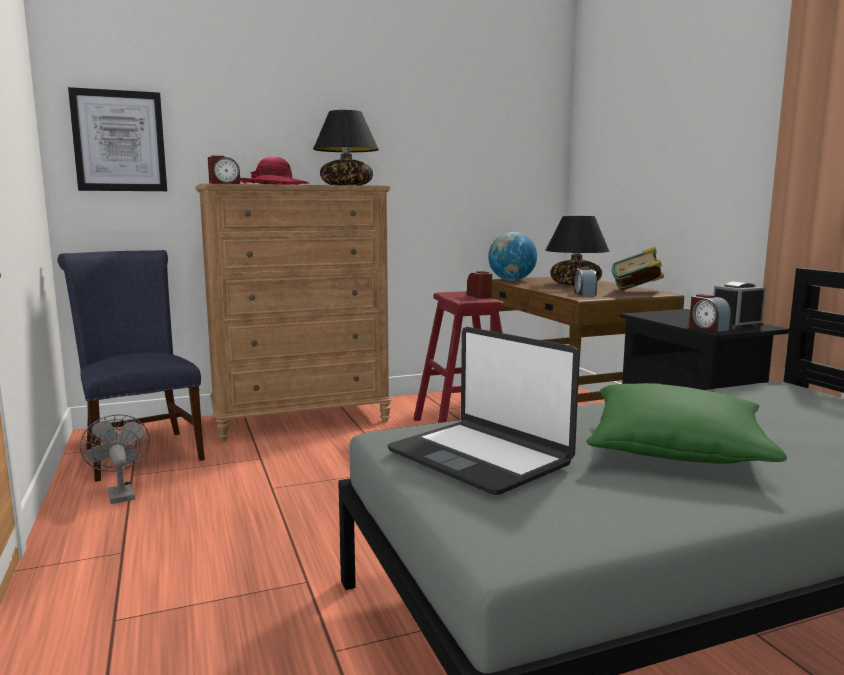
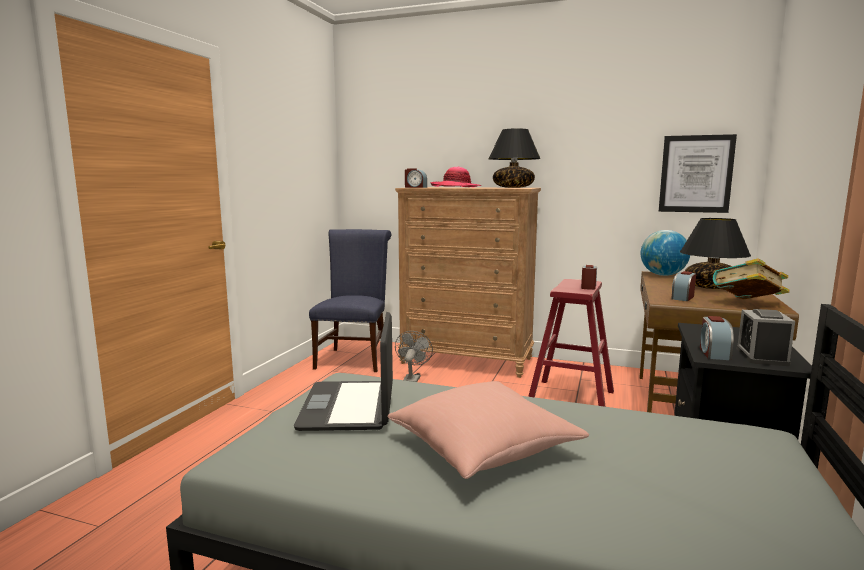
camera: 40 degrees right, 0 degrees up
(119, 141) = (377, 158): picture -> picture (696, 174)
(119, 493) = (313, 379): grey fan -> grey fan (412, 378)
(676, 449) = (483, 448): green pillow -> pink pillow
(736, 325) = (762, 357): alarm clock -> alarm clock turned 90 degrees counterclockwise

